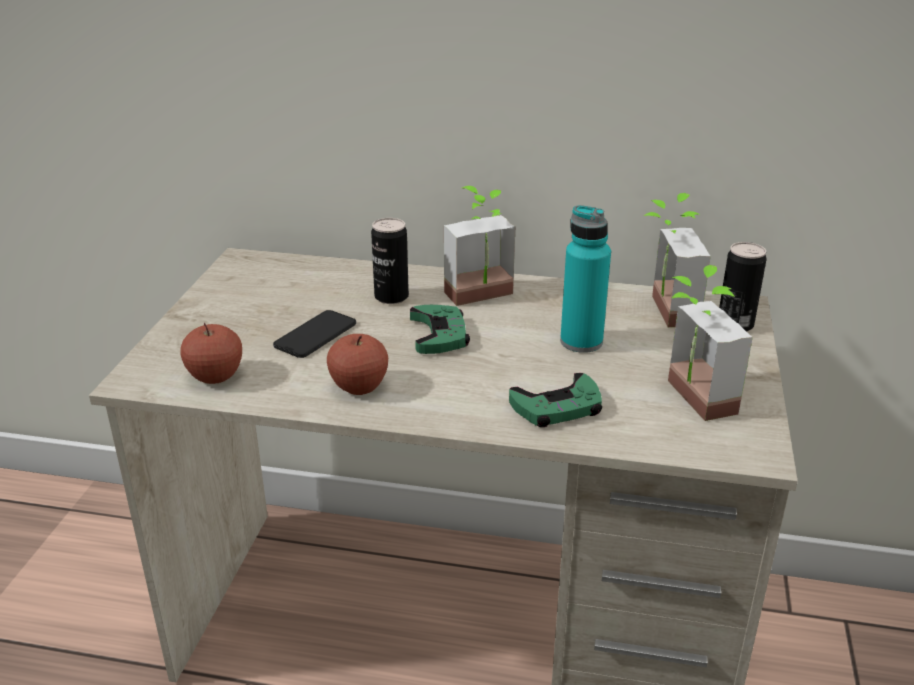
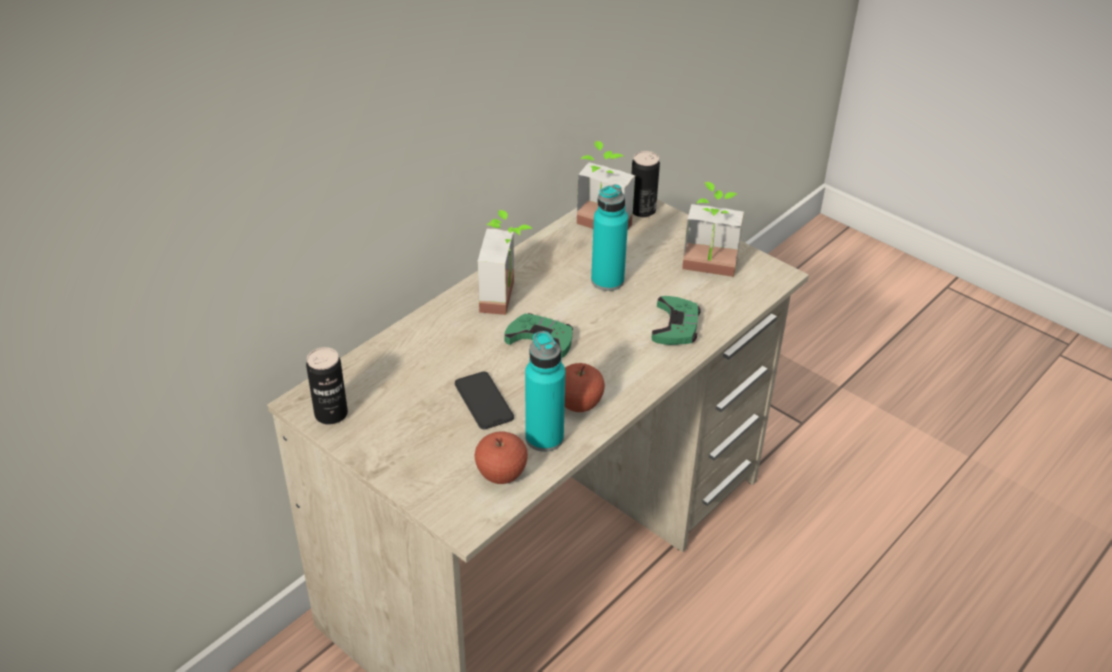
camera: 60 degrees left, 10 degrees up
(288, 383) = (544, 438): none -> turquoise bottle
(391, 297) = (460, 341): can -> can (331, 414)

